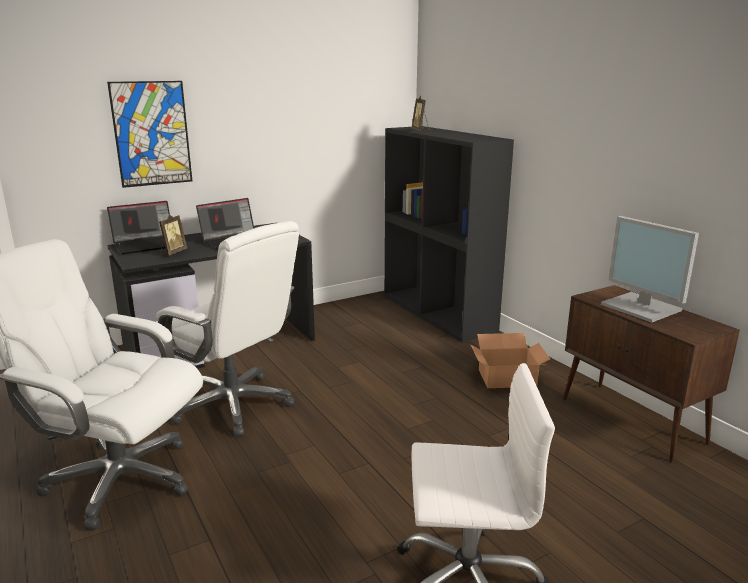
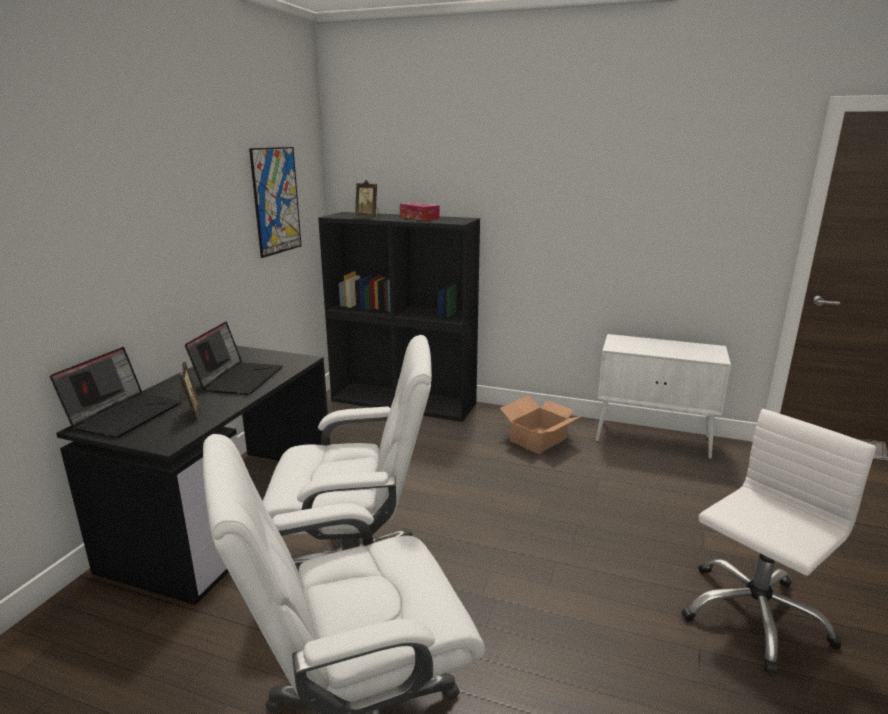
camera: 40 degrees left, 0 degrees up
(151, 134) = (91, 255): picture -> picture (276, 201)
(459, 134) = (419, 217): none -> tissue box
(633, 421) = (653, 439): brown cabinet -> white cabinet
(642, 307) = (656, 346): monitor -> none

